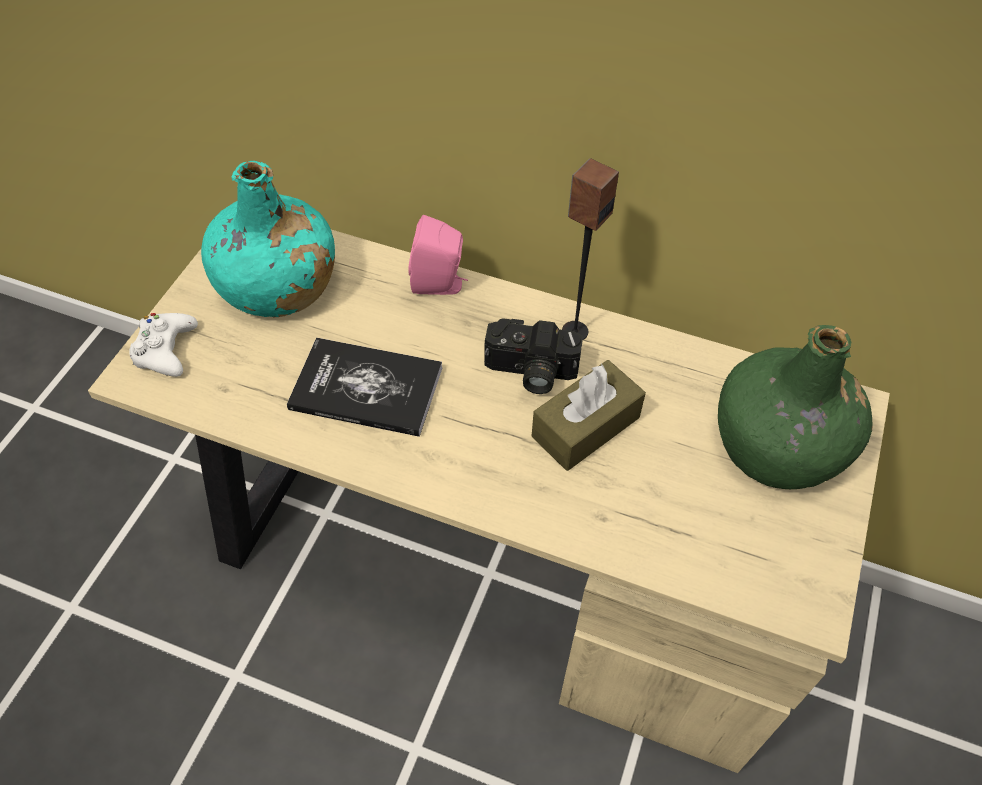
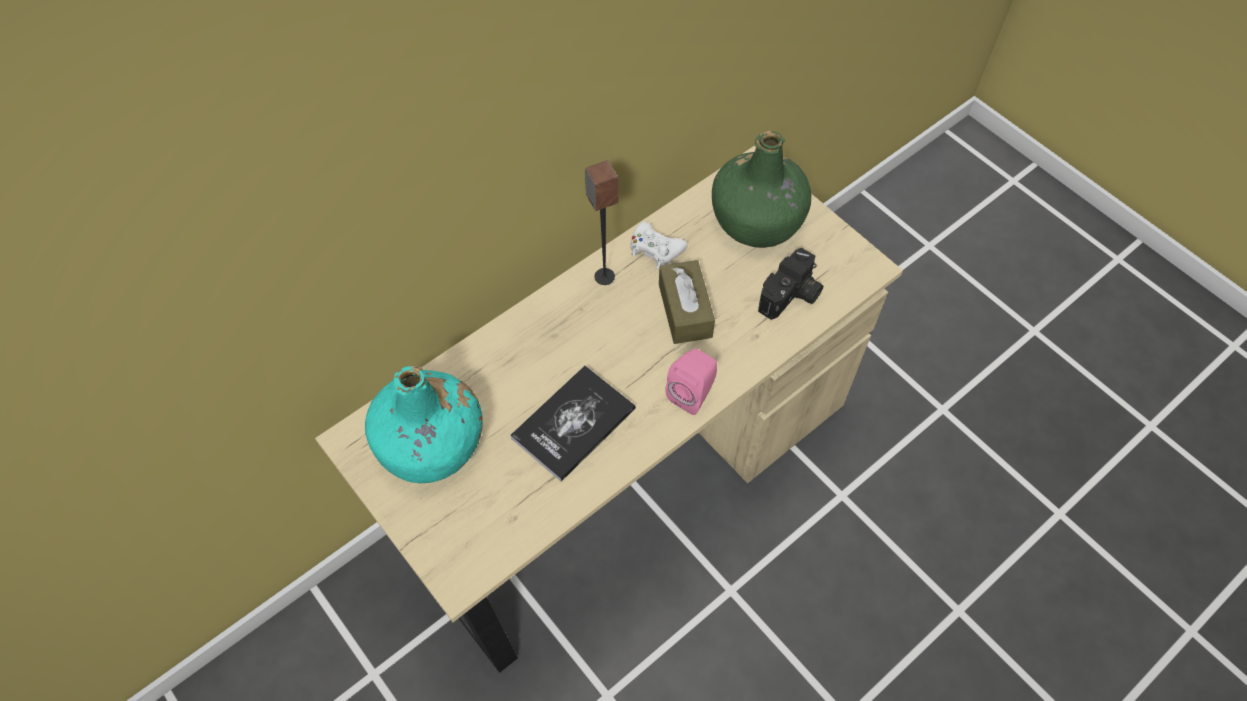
camera: 60 degrees left, 5 degrees up
(165, 350) = (447, 547): white game controller -> white game controller (655, 249)
(440, 285) = (507, 336): pink speaker -> pink speaker (692, 393)
(530, 372) = (622, 319): camera -> camera (791, 297)

